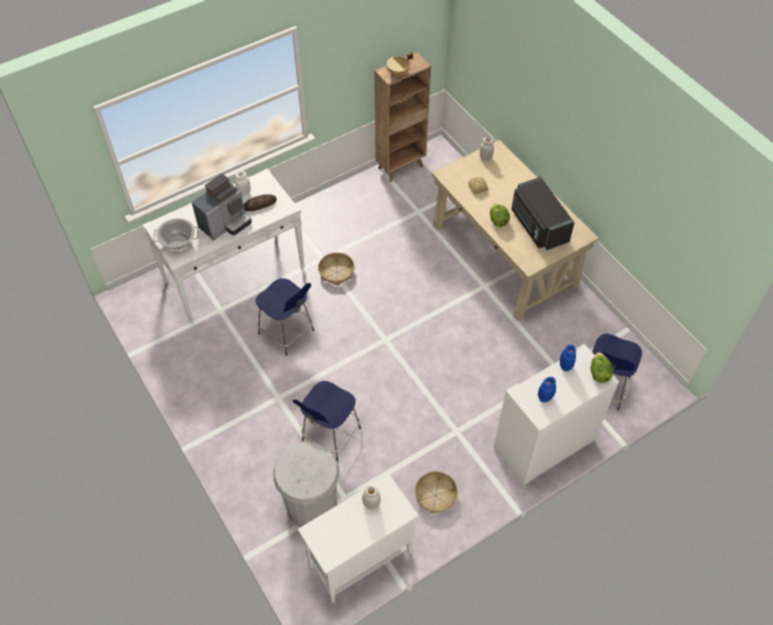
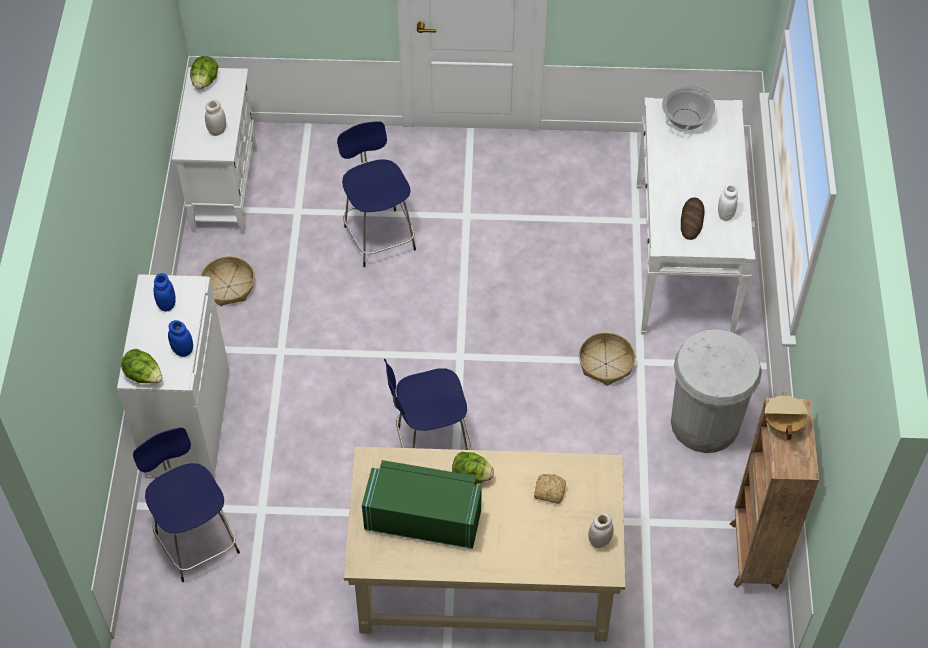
camera: 125 degrees right, 0 degrees up
(225, 223) = (683, 174): coffee machine -> none
(287, 333) = (548, 266): blue stool -> blue stool (430, 446)
(311, 505) = (315, 181): white trash can -> white trash can (704, 423)
(331, 549) = (205, 81): none -> lettuce
(538, 226) = (424, 517): black microwave -> green microwave

